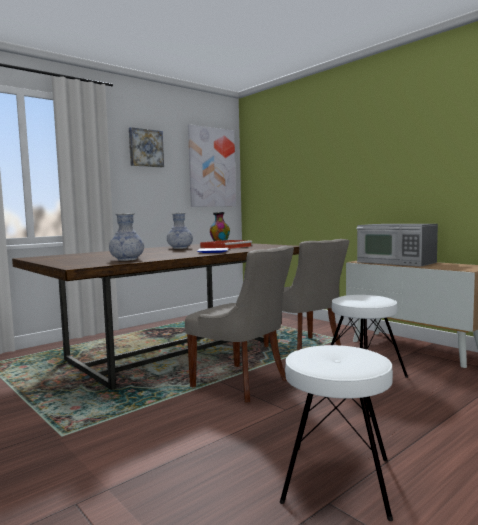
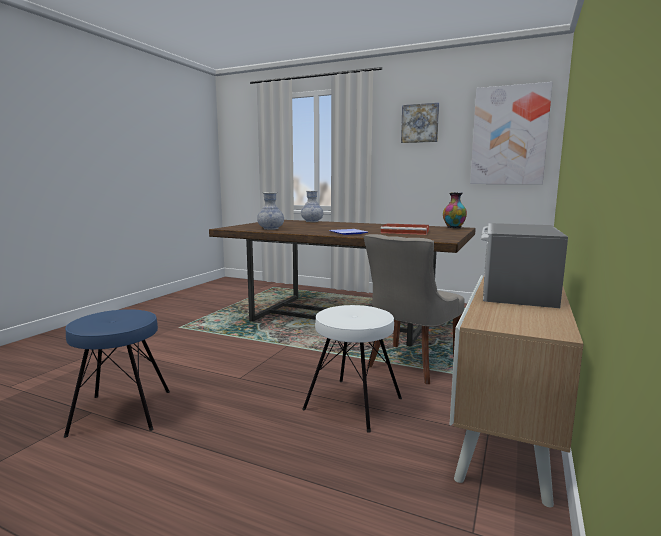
camera: 65 degrees right, 5 degrees up
(180, 248) = (378, 227): vase -> vase (312, 221)
(242, 383) = (288, 354): grey chair -> none
(336, 480) = (121, 412): white stool -> blue stool

